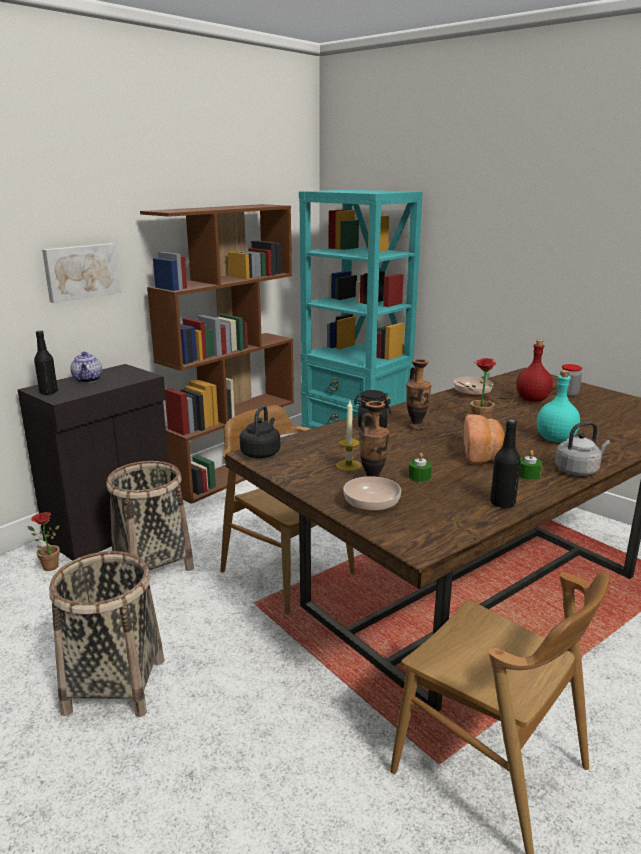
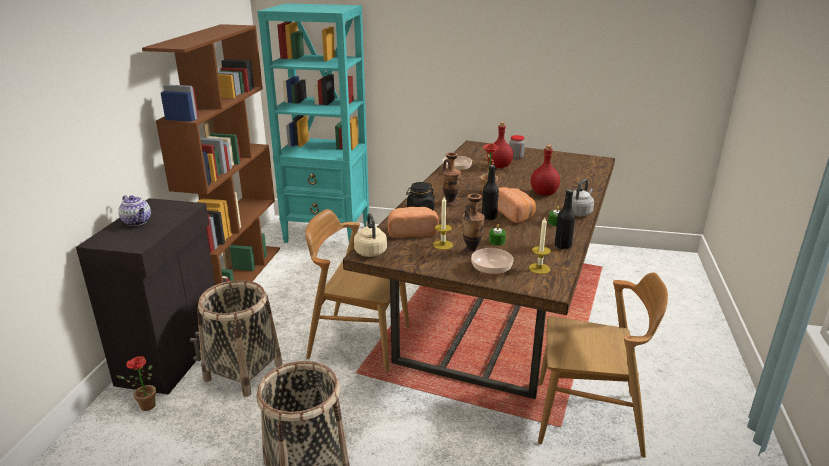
camera: 30 degrees left, 5 degrees up
(48, 392) = (117, 243): black bottle -> black bottle (489, 217)
(81, 271) = (104, 116): picture -> none
(261, 453) = (370, 251): black kettle -> beige kettle
(331, 445) = (412, 232): none -> bread
(434, 520) = (539, 268): none -> candle
(555, 439) = (543, 193): turquoise bottle -> red bottle

